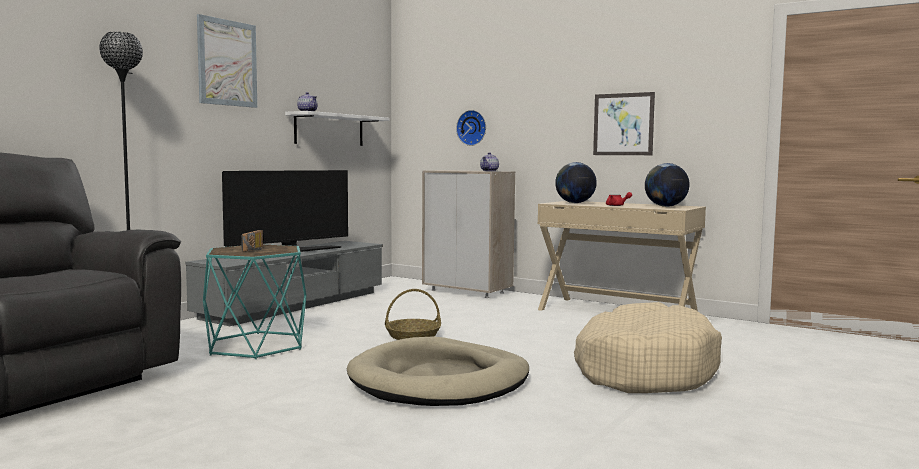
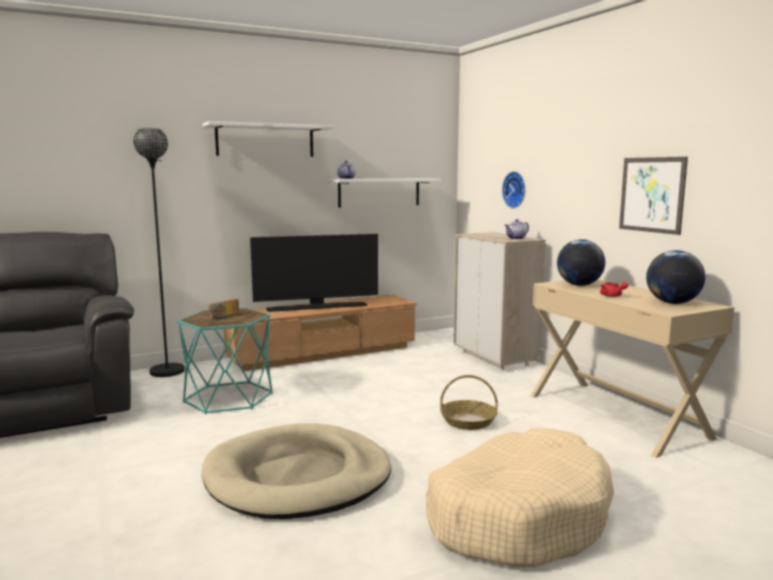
camera: 30 degrees right, 5 degrees up
(227, 63) = (265, 140): picture -> white shelf
(295, 305) = (323, 353): grey tv stand -> brown tv stand
(413, 336) = (360, 411): basket -> basket (468, 421)

